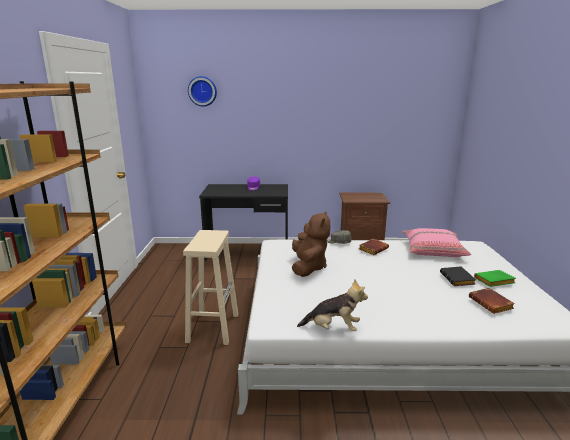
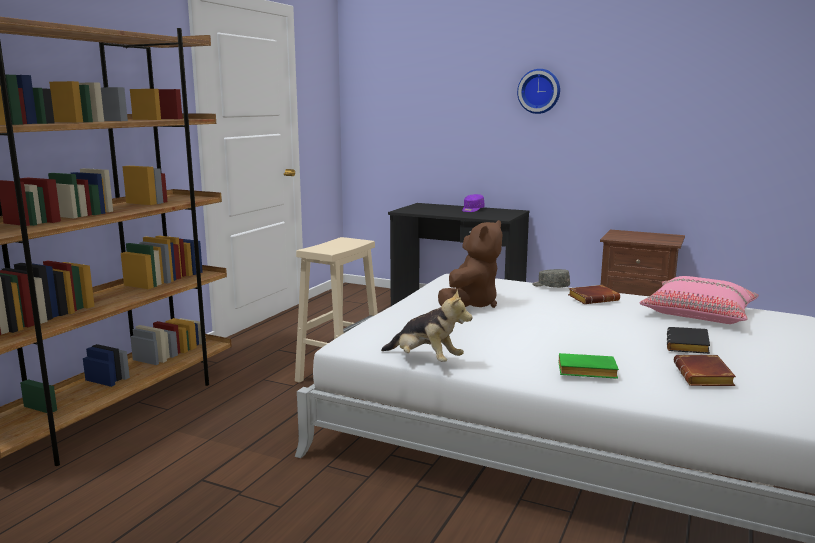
camera: 25 degrees right, 5 degrees down
(202, 91) = (418, 70): wall clock -> wall clock (539, 91)
(494, 281) = (751, 357): green book -> green book (585, 372)

